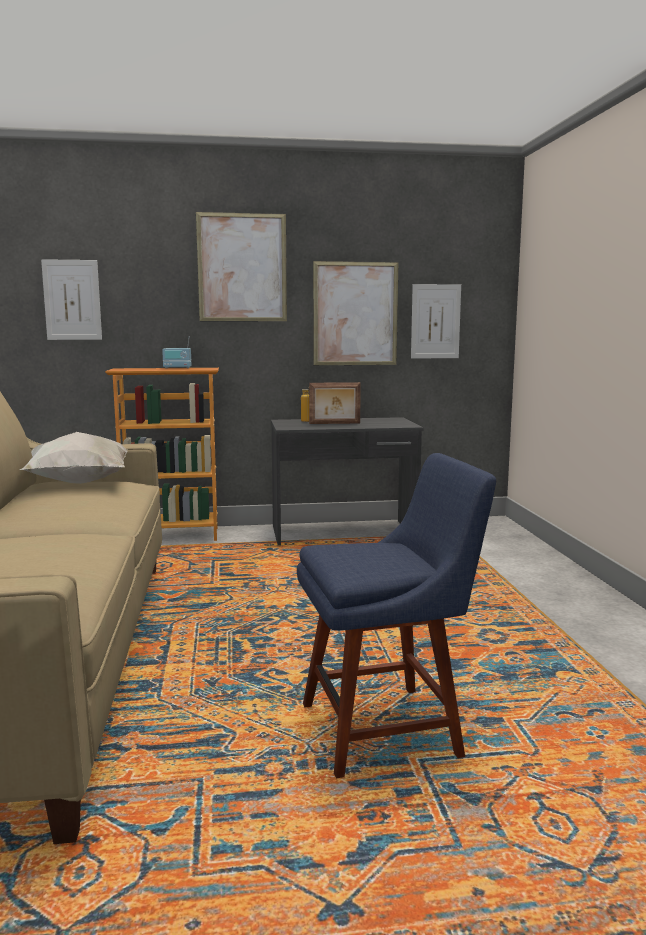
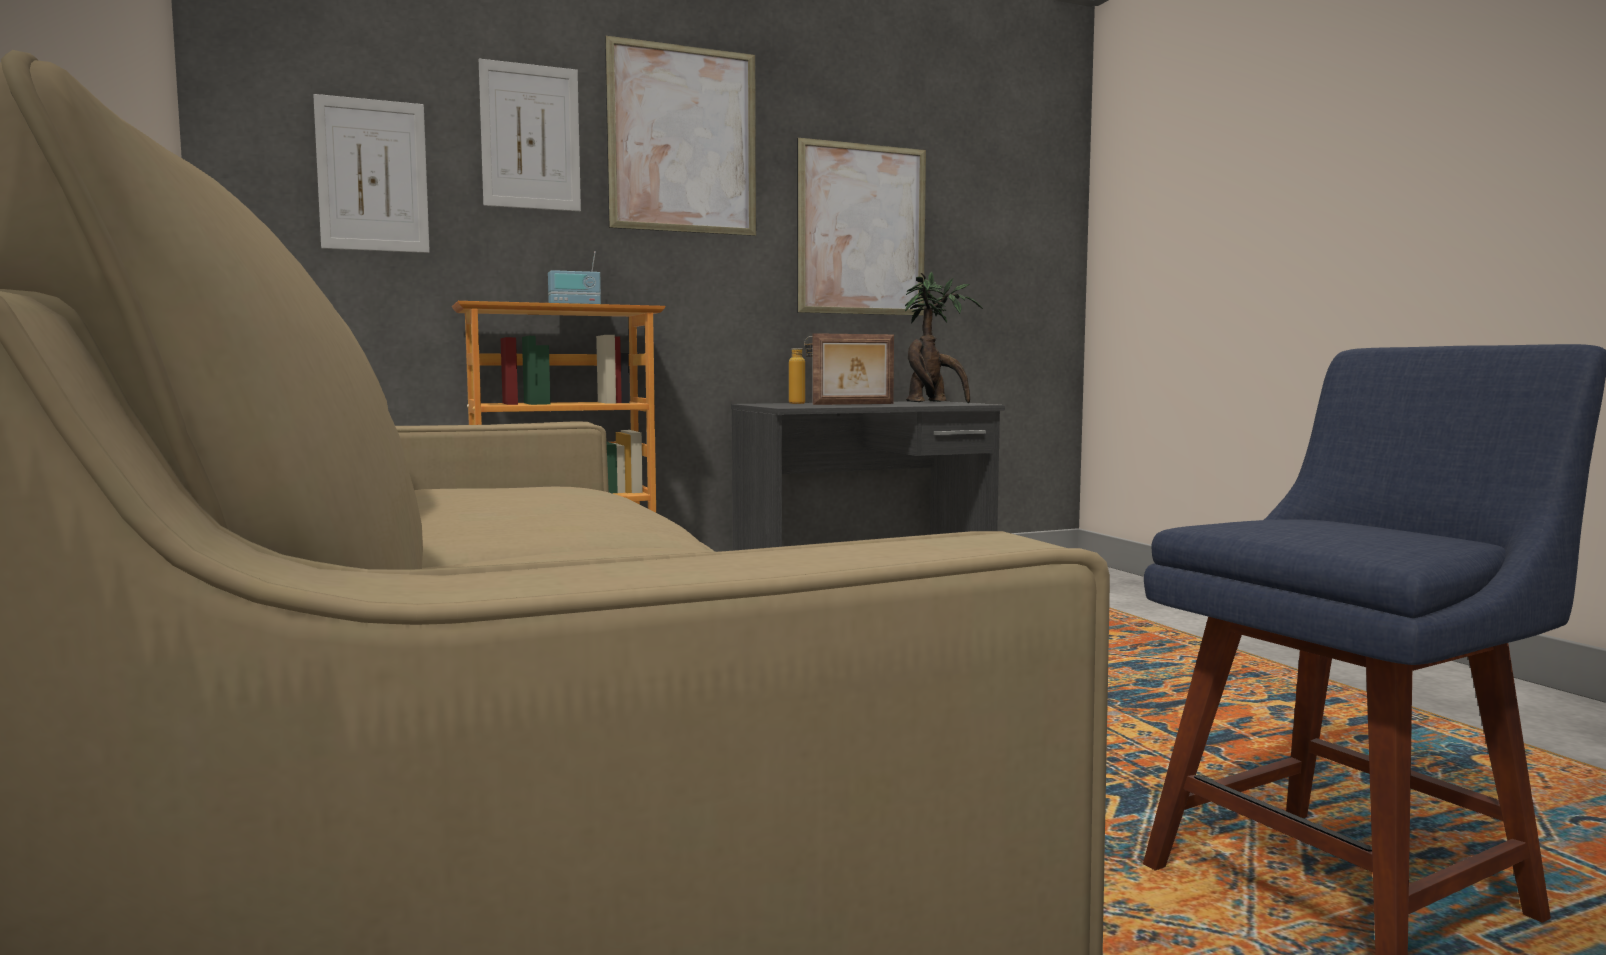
camera: 15 degrees left, 5 degrees down
(79, 484) = (486, 489): white pillow -> none
(386, 423) = (933, 403): none -> potted plant
(435, 321) = (979, 248): picture -> picture (530, 137)

